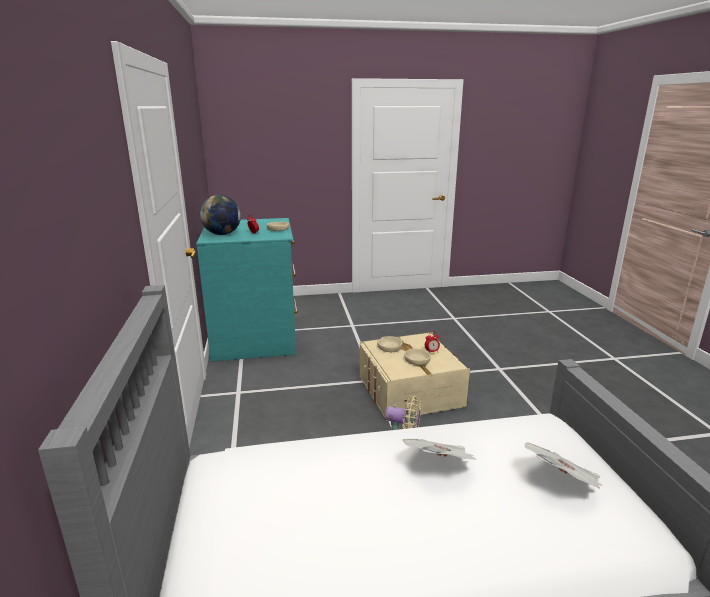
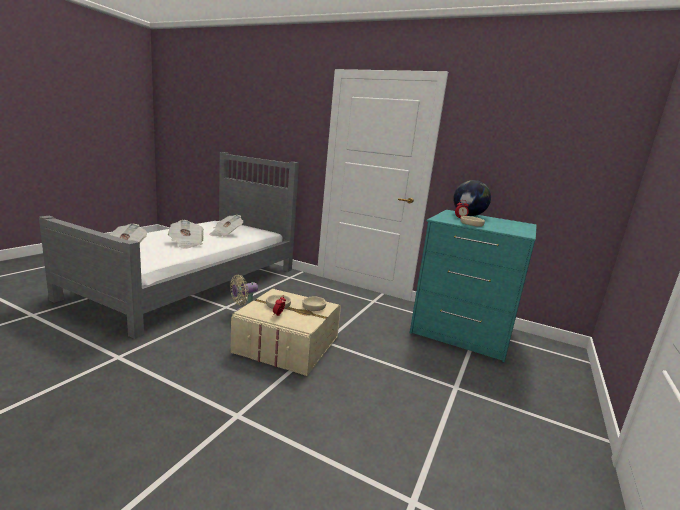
camera: 125 degrees right, 5 degrees down
(323, 479) = (226, 234): none -> newspaper

